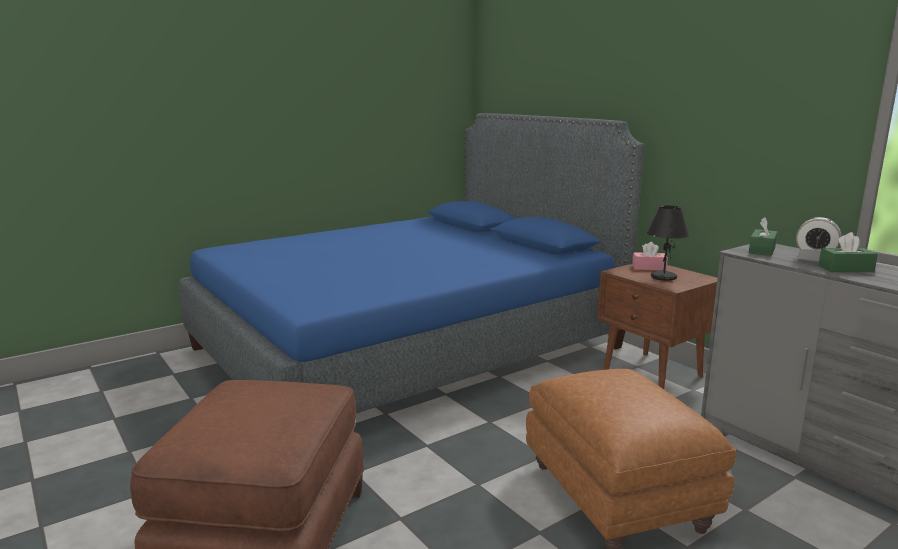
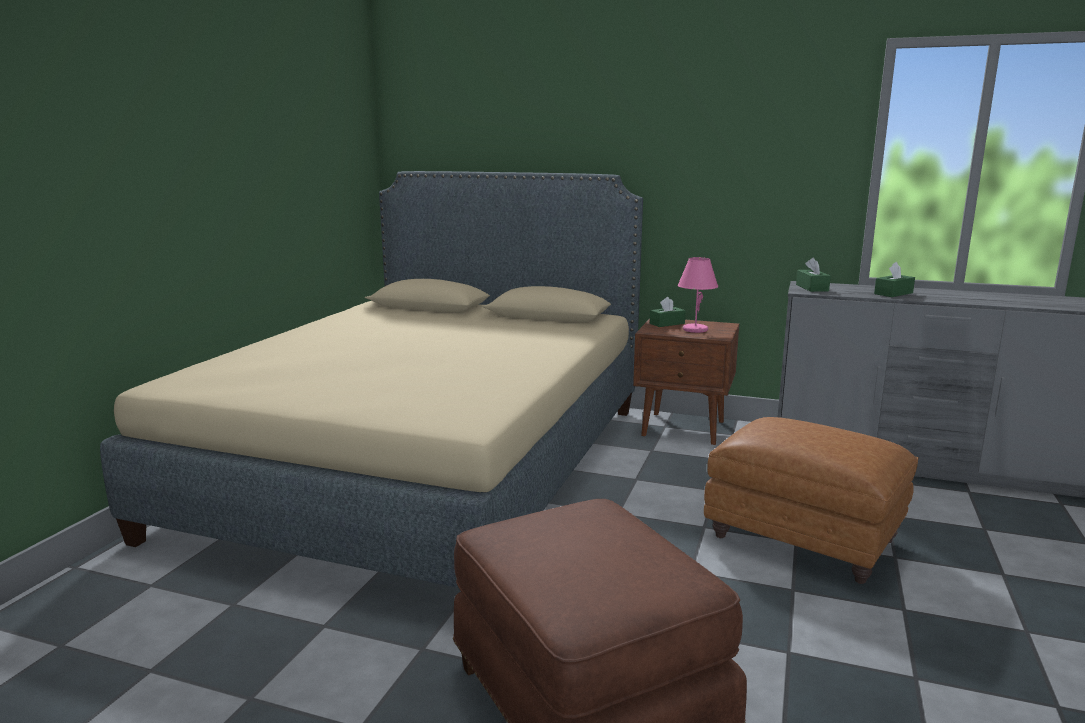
camera: 35 degrees left, 0 degrees up
(408, 347) = (426, 465): blue bed -> beige bed
(649, 268) = (667, 323): pink tissue box -> green tissue box
(663, 277) = (694, 330): black table lamp -> pink table lamp
(814, 260) = (860, 290): alarm clock -> none

